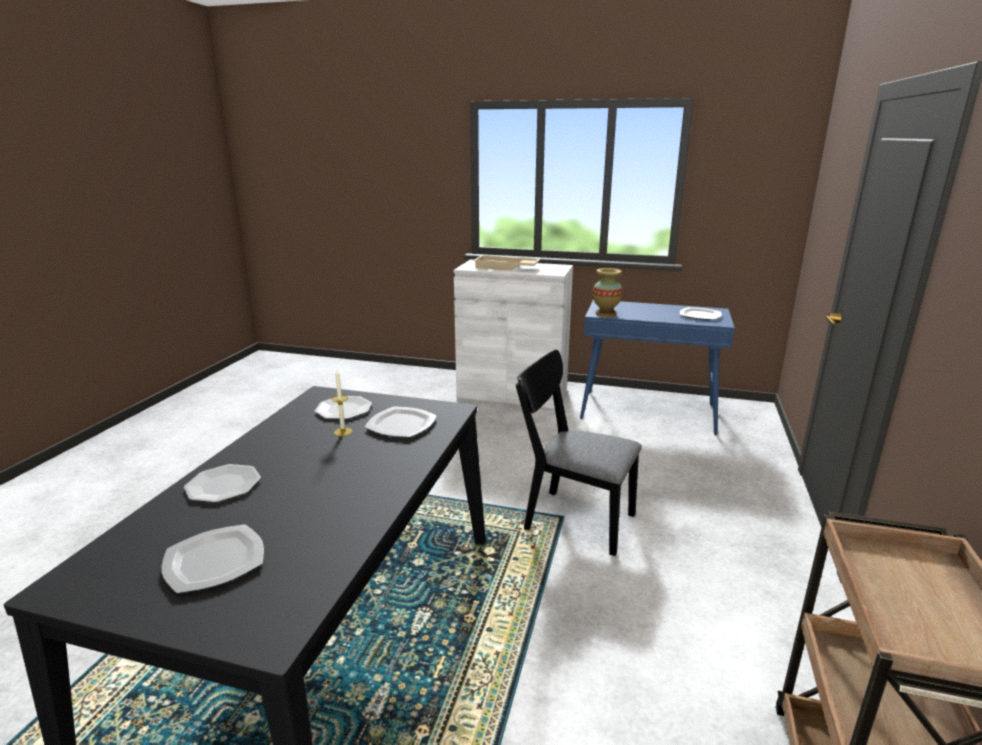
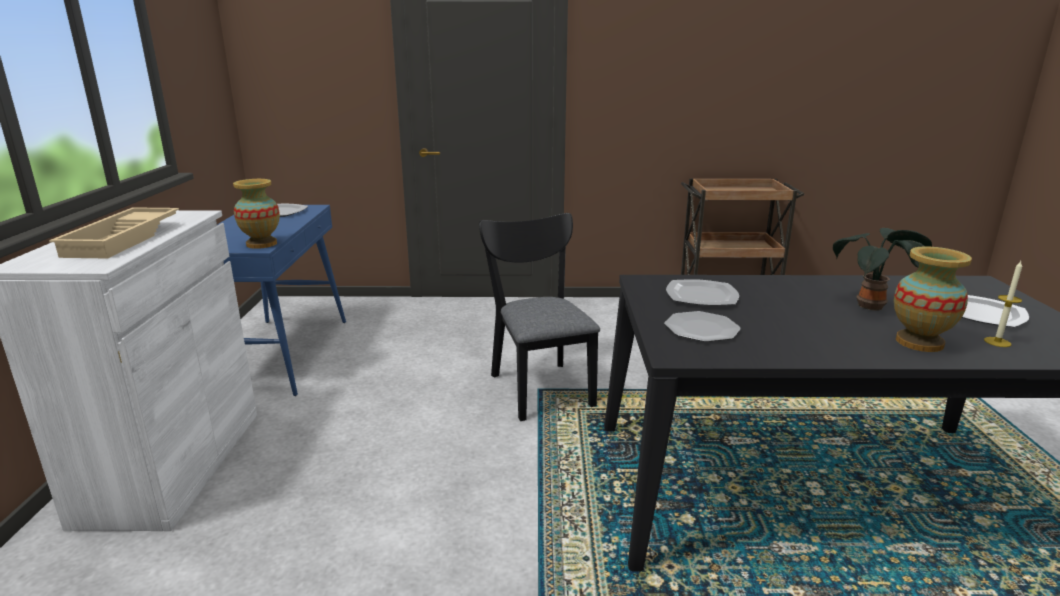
camera: 105 degrees left, 0 degrees up
(223, 485) = (919, 343): plate -> vase
(301, 497) = (873, 307): none -> potted plant
(343, 432) = (751, 317): candle -> candle (997, 342)
(571, 519) = (539, 385): black chair -> black chair turned 150 degrees clockwise

